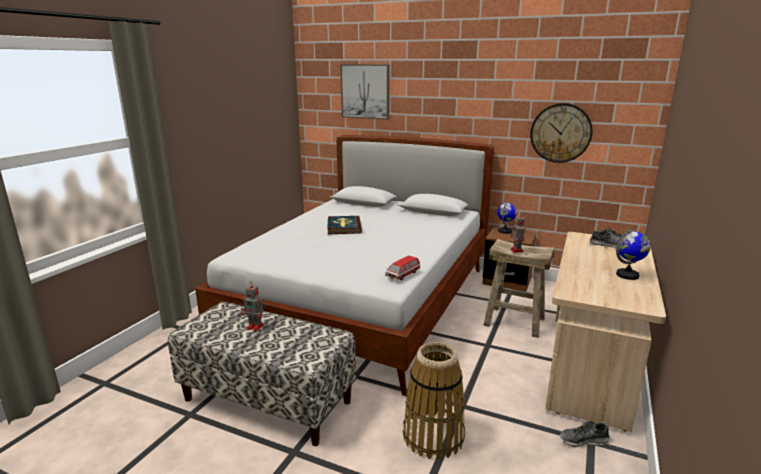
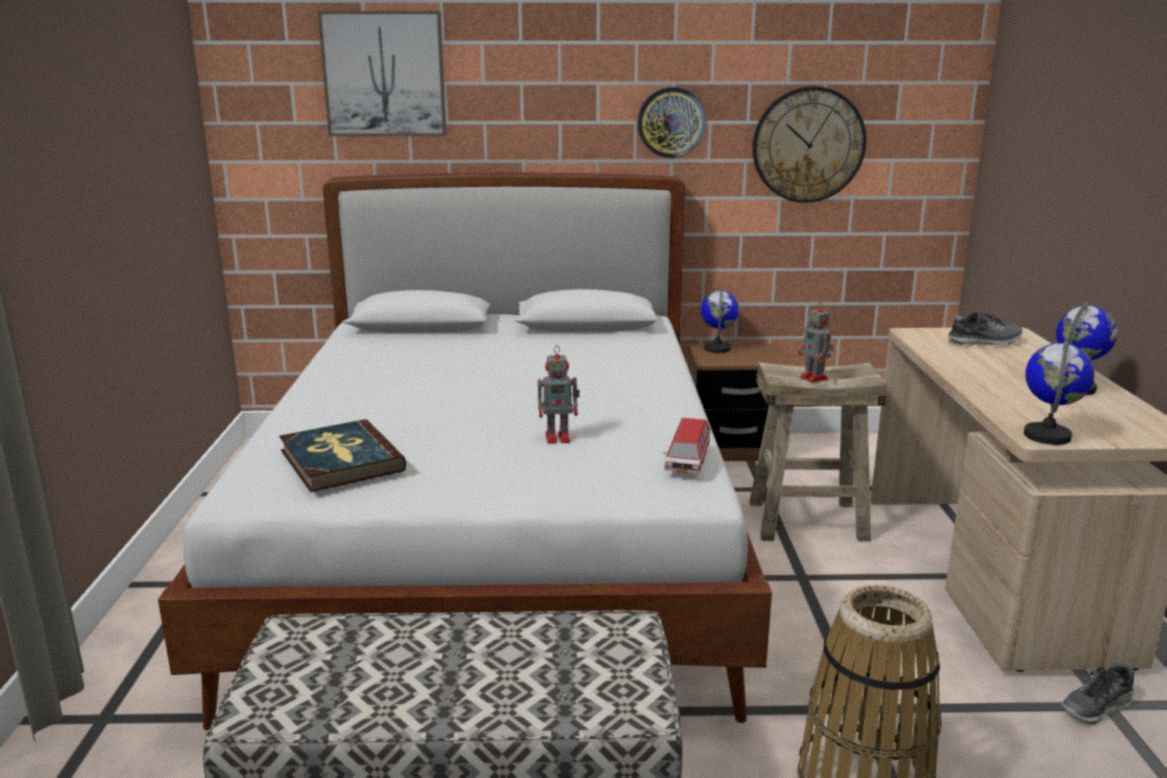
camera: 25 degrees left, 0 degrees up
(256, 327) = (425, 656): toy robot -> toy robot (559, 437)
(343, 227) = (445, 384): book -> book (340, 460)
(490, 118) = (671, 122): none -> wall clock
(574, 294) = (1047, 436): none -> globe

